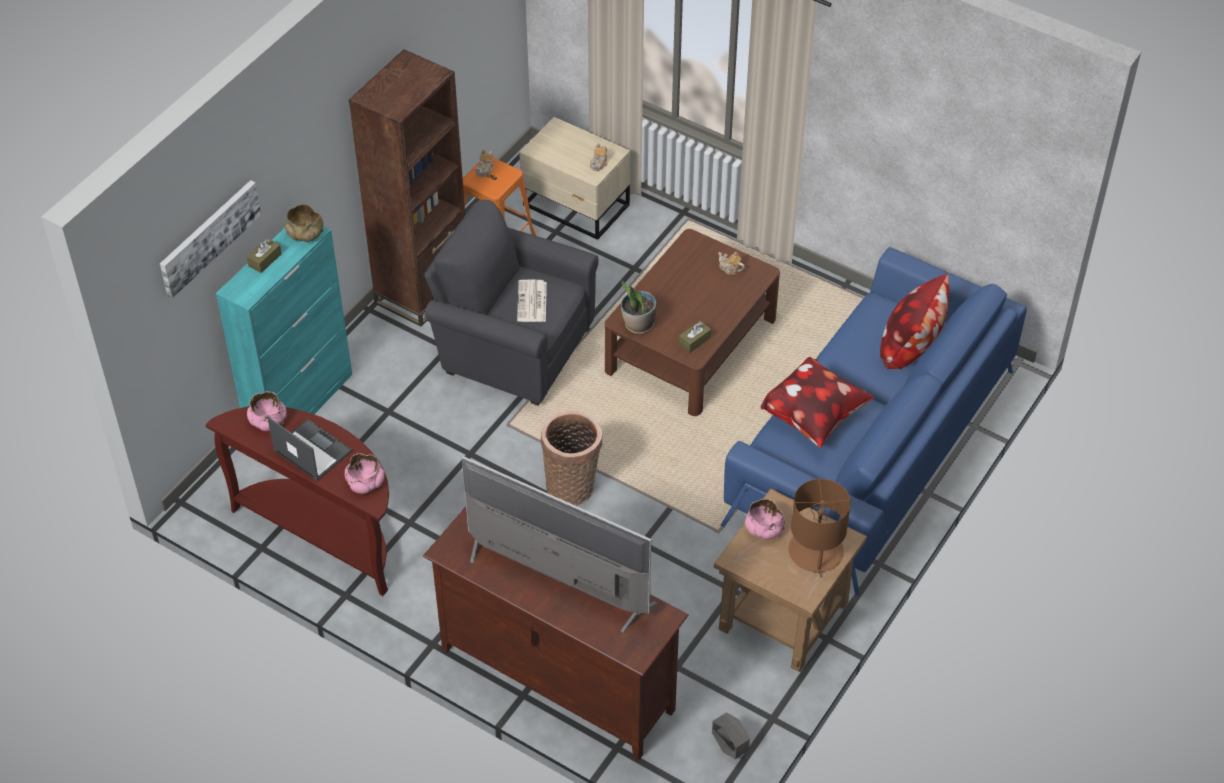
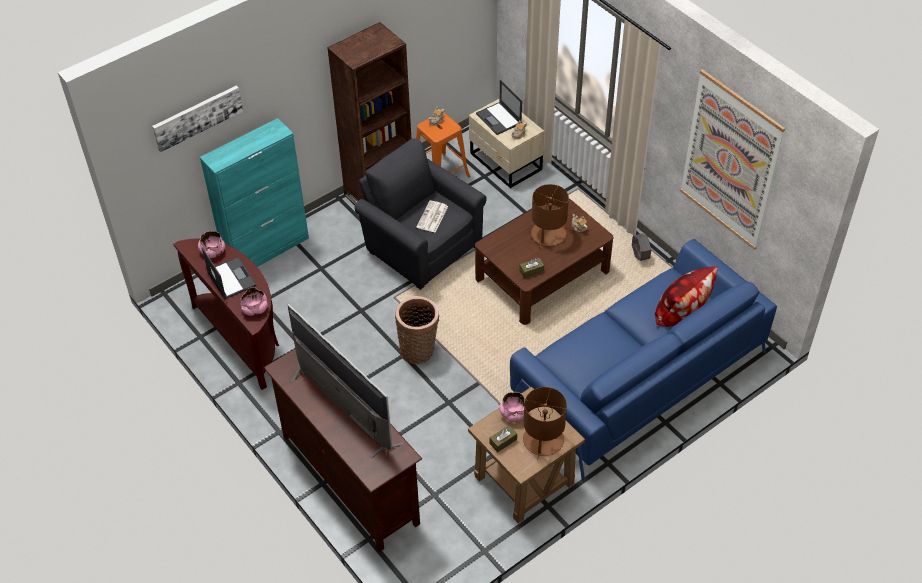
camera: 20 degrees right, 0 degrees up
(265, 260) = (241, 143): brown tissue box -> brown tissue box (503, 441)
(305, 233) = (275, 132): beige bowl -> none
(563, 148) = (499, 119): none -> laptop
(638, 325) = (497, 250): potted plant -> none
(695, 287) = (548, 234): none -> brown table lamp
(729, 747) = (445, 562): grey planter -> grey planter (640, 256)
(815, 418) = (590, 346): pillow -> none
(930, 134) = (730, 161): none -> picture

